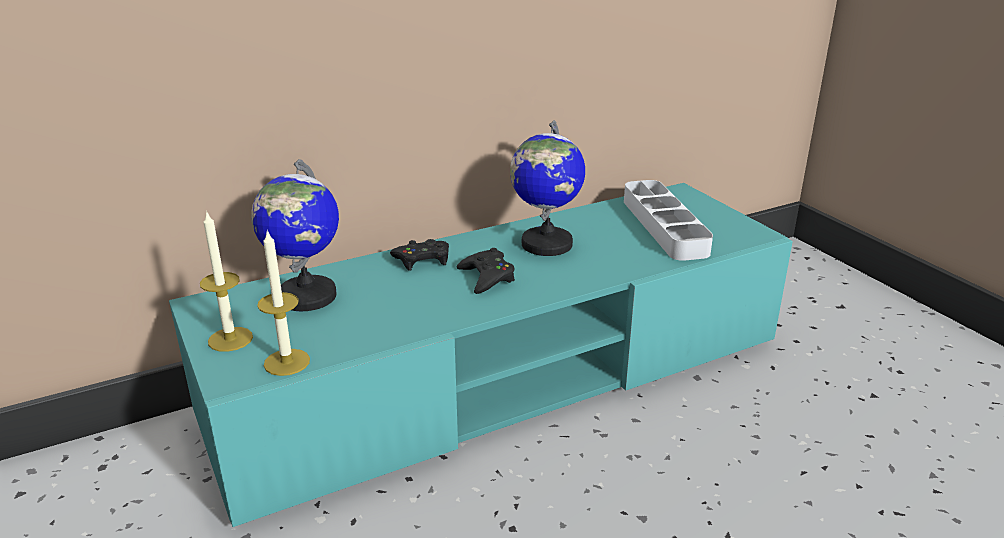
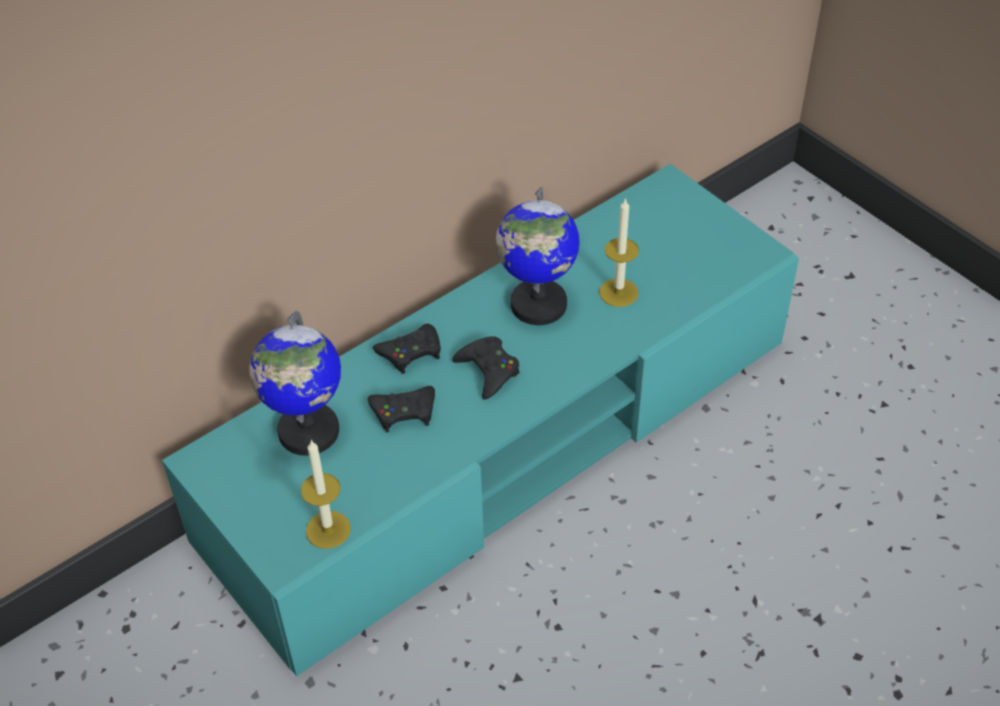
camera: 10 degrees left, 20 degrees up
(230, 339) = (257, 507): candle -> candle (618, 292)
(399, 294) = (404, 411): none -> black game controller
(664, 226) = (660, 252): grey tray -> none

